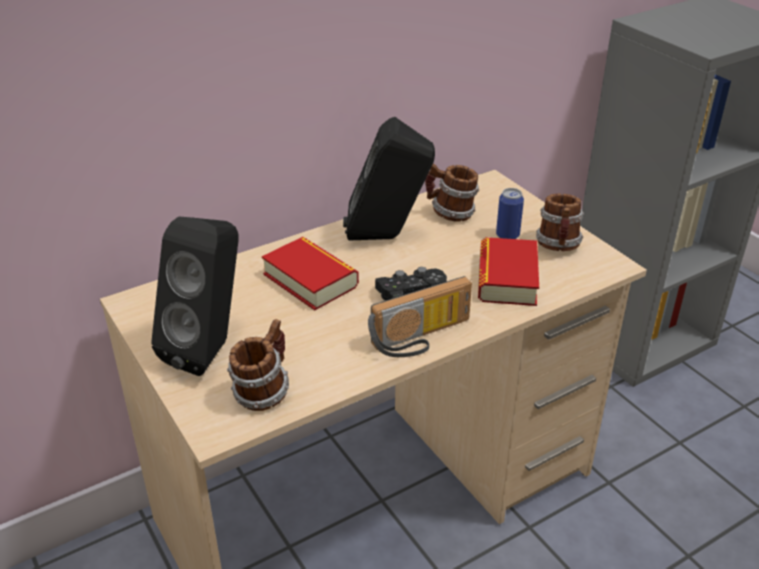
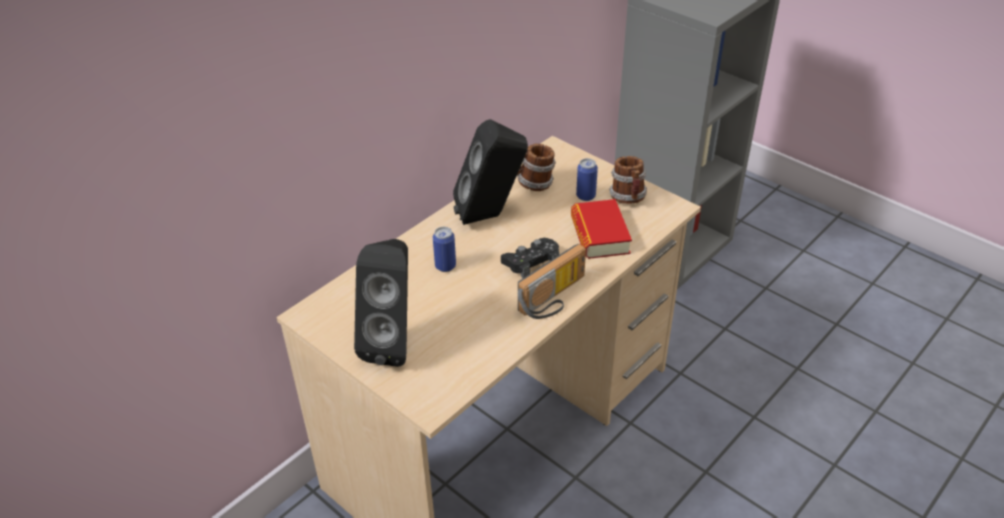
camera: 15 degrees left, 5 degrees up
(263, 392) = (452, 368): mug -> none
(310, 280) = (445, 266): book -> can

